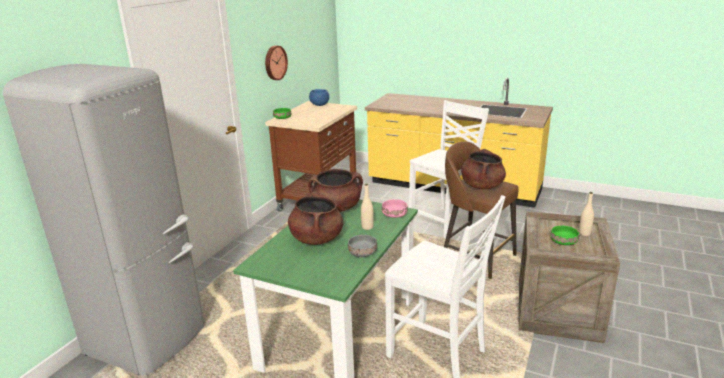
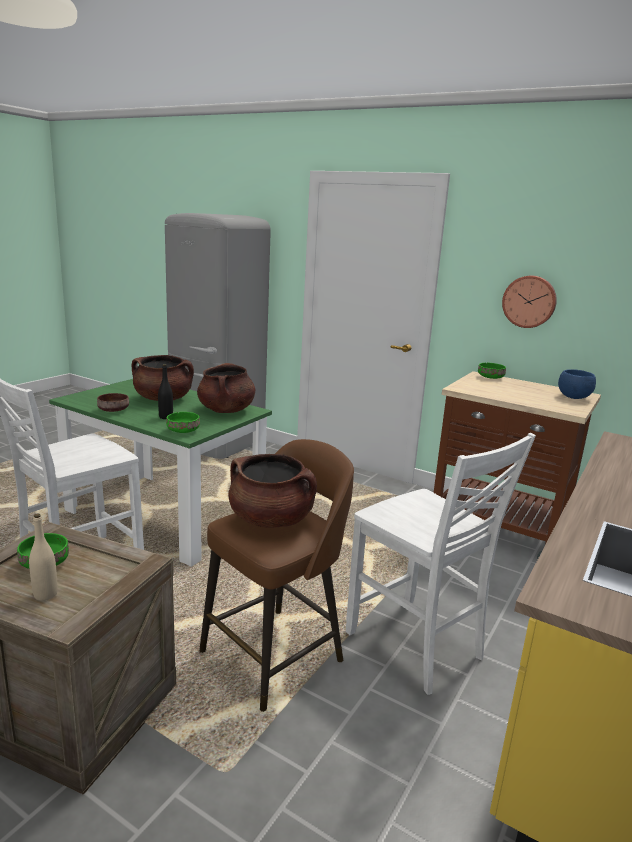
camera: 95 degrees right, 5 degrees down
(362, 253) = (113, 410): grey bowl -> brown bowl
(367, 227) = (166, 417): beige bottle -> black bottle
(395, 215) = (183, 431): pink bowl -> green bowl

